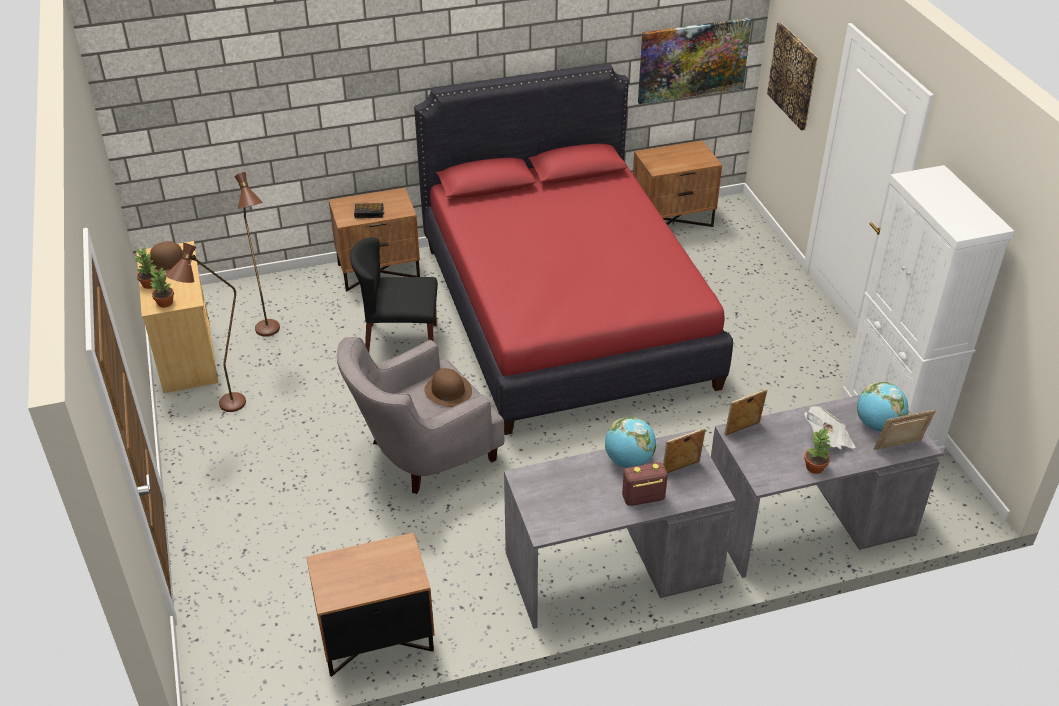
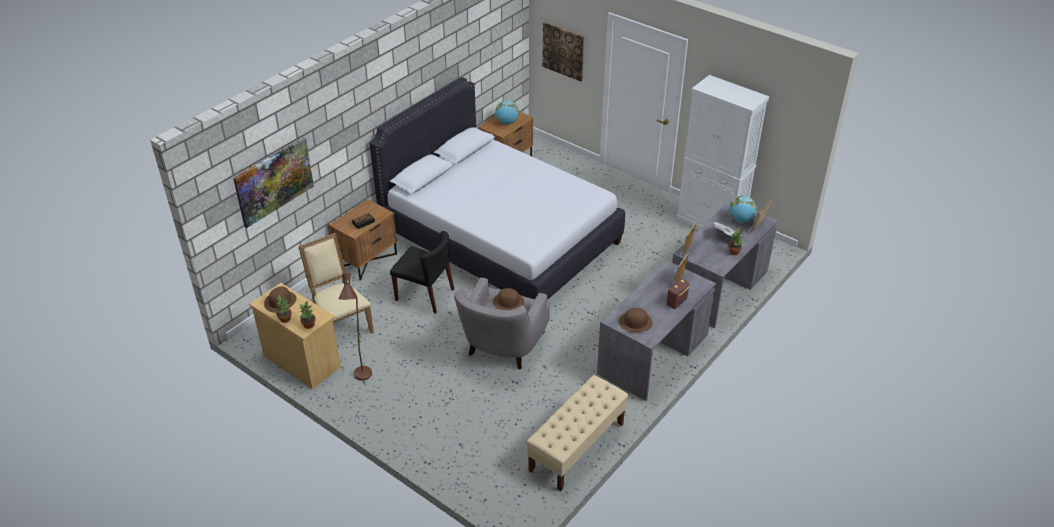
camera: 35 degrees left, 0 degrees up
(270, 334) = (341, 325): brown floor lamp -> beige chair
(376, 639) = (577, 447): brown nightstand -> beige bench
(400, 342) = (425, 295): black chair -> black chair turned 120 degrees counterclockwise
(551, 496) = (635, 322): none -> brown hat
(564, 314) = (501, 239): red bed -> white bed
(629, 461) = (652, 288): globe -> globe (507, 122)
(693, 60) = (499, 59): picture -> picture (274, 181)

